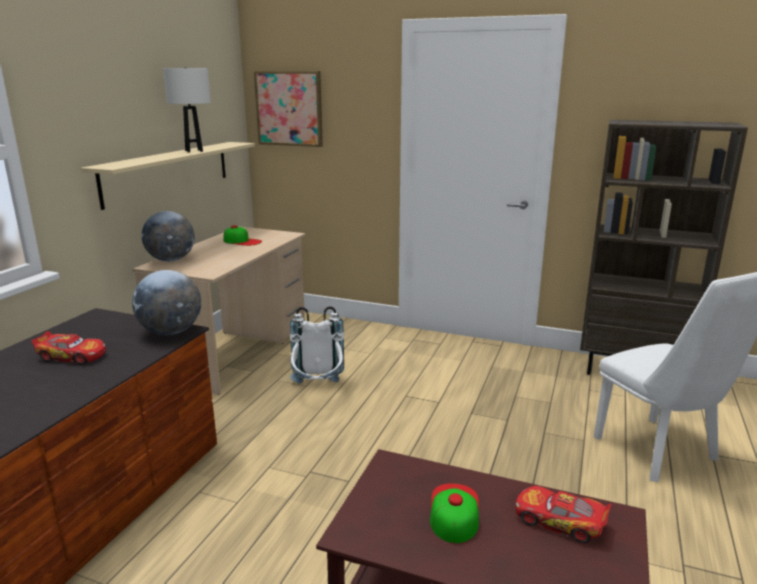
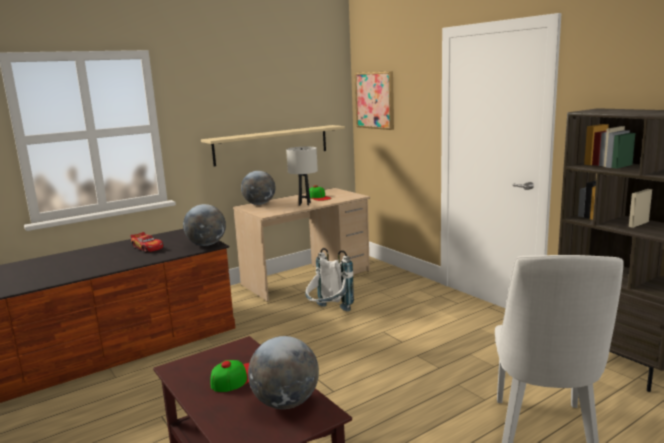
camera: 35 degrees right, 5 degrees down
(194, 151) = (288, 131): white table lamp -> white table lamp (304, 204)
(560, 522) = (285, 403): toy car -> globe

